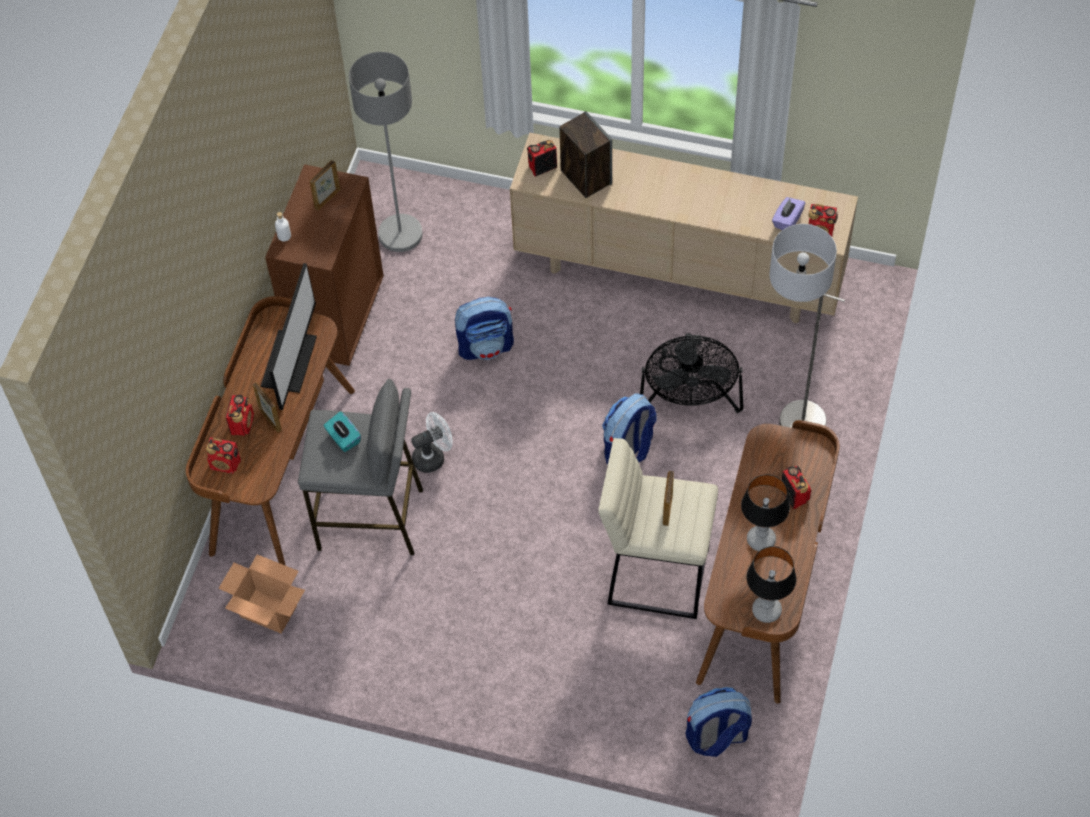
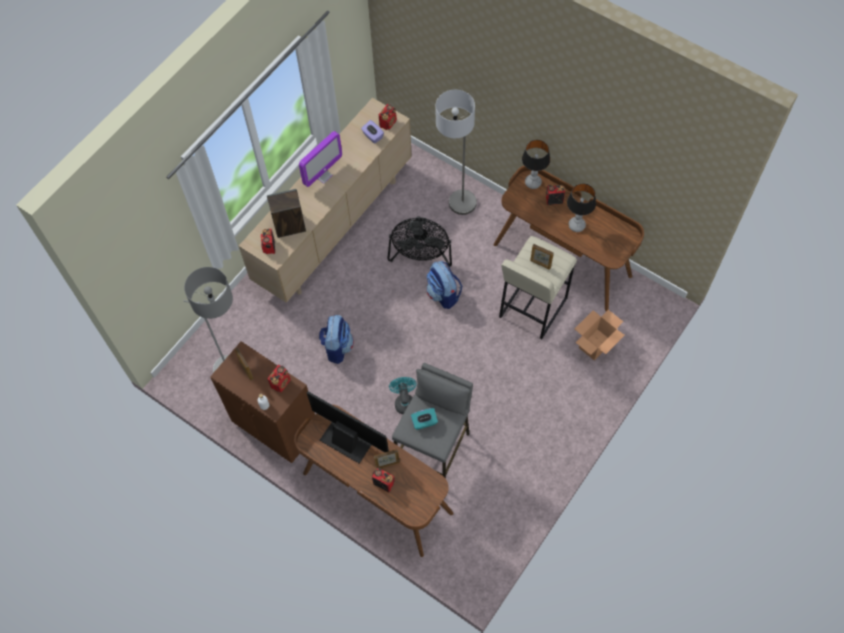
camera: 70 degrees left, 5 degrees up
(226, 464) = (411, 501): radio -> radio (281, 383)
(267, 611) = (477, 531): cardboard box -> cardboard box (595, 345)
(433, 456) = (404, 401): white fan -> turquoise fan
(686, 394) = (419, 253): black fan -> black fan turned 75 degrees clockwise
(688, 185) = (323, 175): none -> monitor
(716, 737) = (642, 313): backpack -> none
(766, 610) = (622, 238): table lamp -> table lamp (533, 183)

